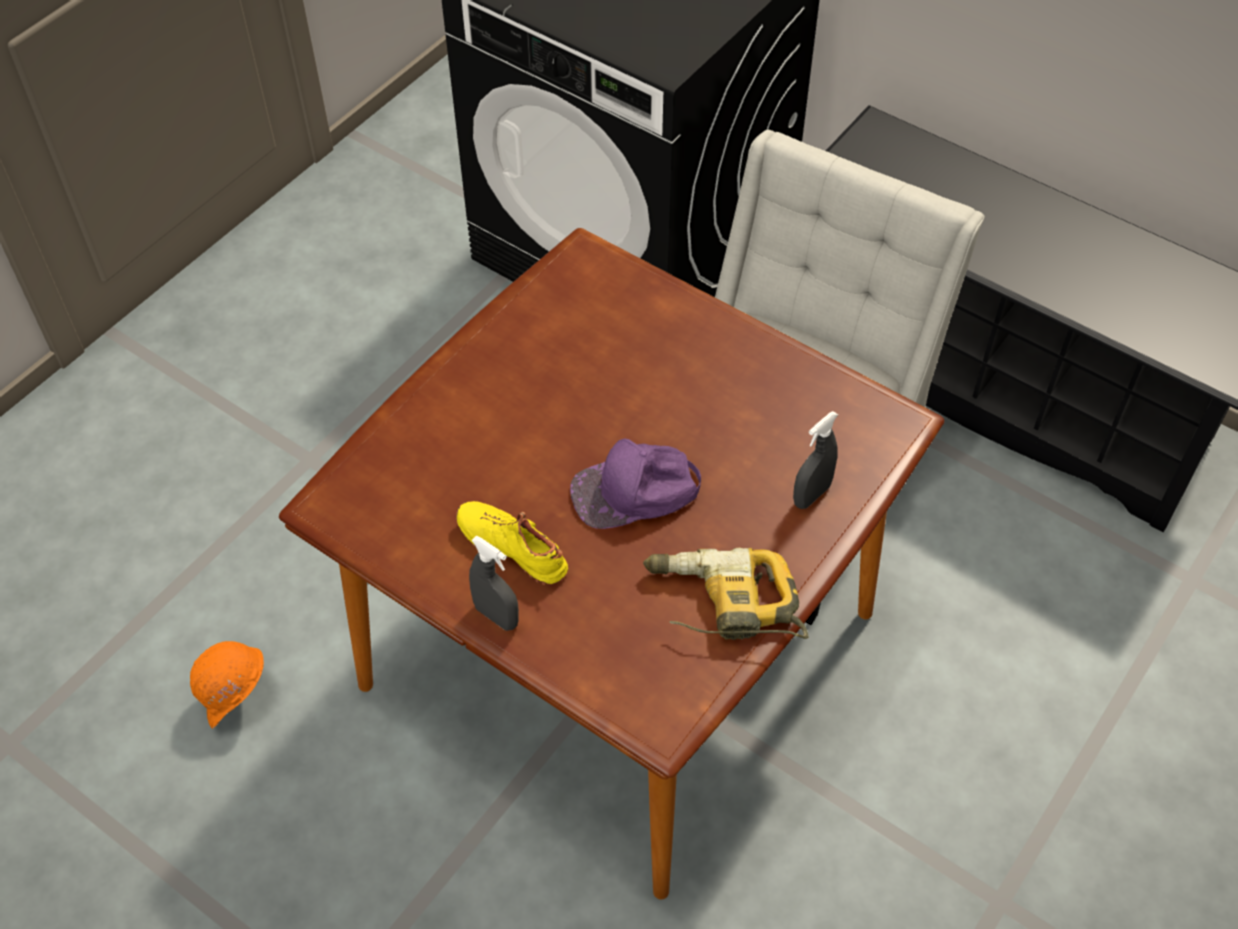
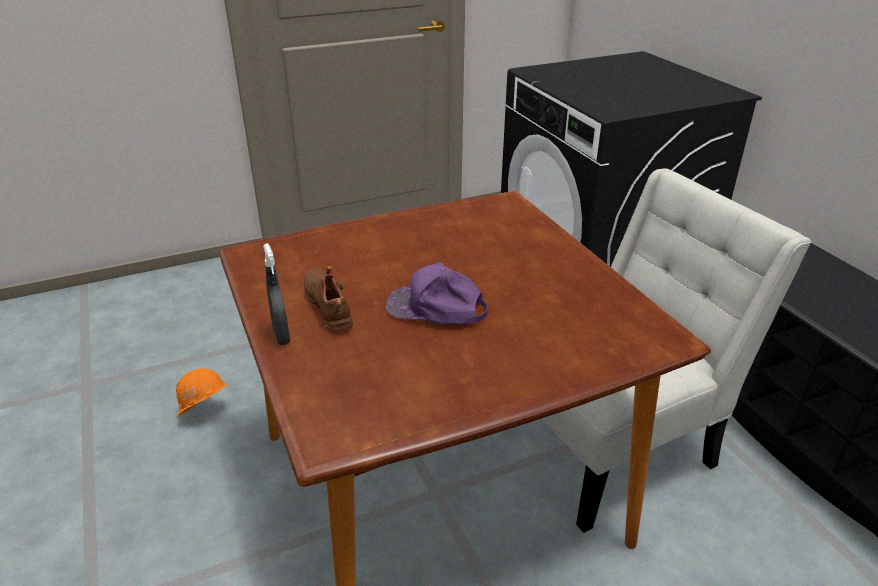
camera: 30 degrees right, 20 degrees down
(514, 546) = (330, 307): yellow shoe -> brown shoe
(723, 605) = (440, 390): power drill -> none
(811, 495) = (564, 354): grey spray bottle -> none

